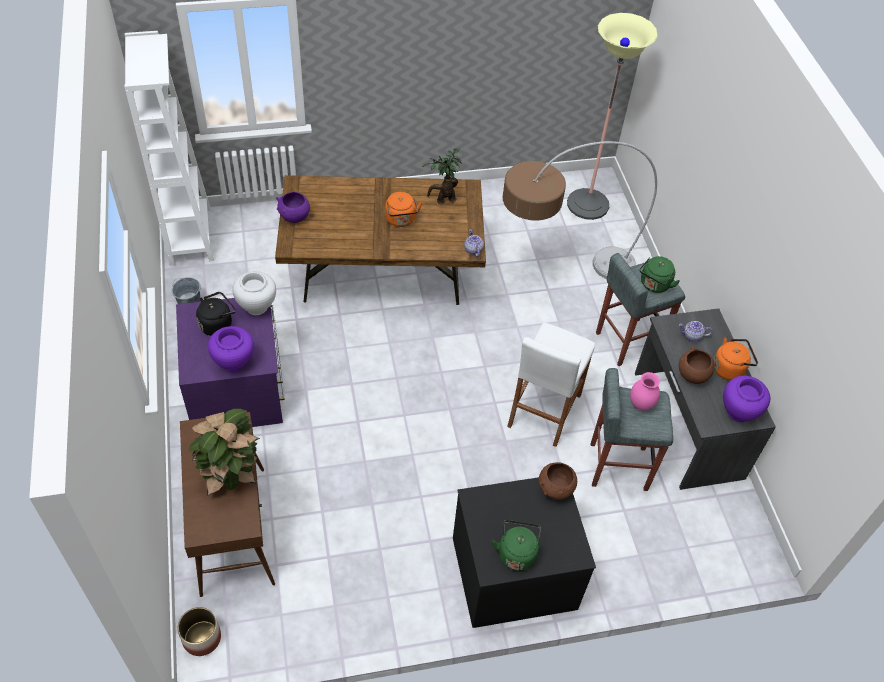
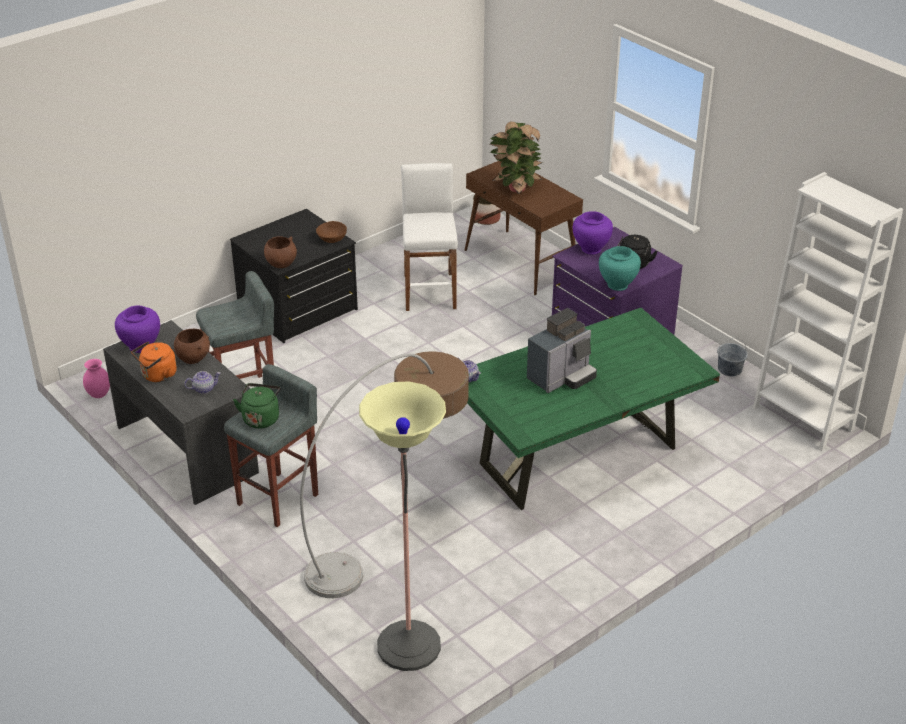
camera: 155 degrees right, 15 degrees down
(257, 307) = (617, 285): white vase -> turquoise vase
(294, 217) = (662, 341): purple bowl -> none
(381, 279) = (578, 456): brown dining table -> green dining table
(401, 220) = (562, 377): orange kettle -> coffee machine
(443, 200) = (538, 412): potted plant -> none
(480, 507) = (332, 239): none -> brown bowl
(516, 552) = (291, 228): green kettle -> none
(543, 410) = (334, 410): white stool -> white stool (429, 291)
(640, 405) = (234, 321): pink vase -> pink vase (99, 394)

